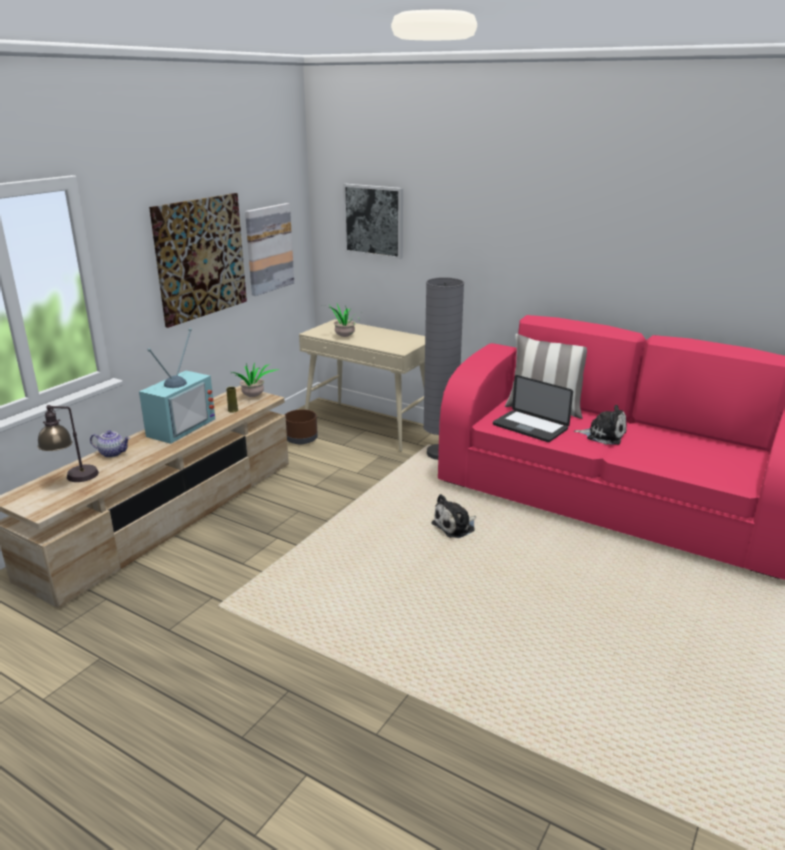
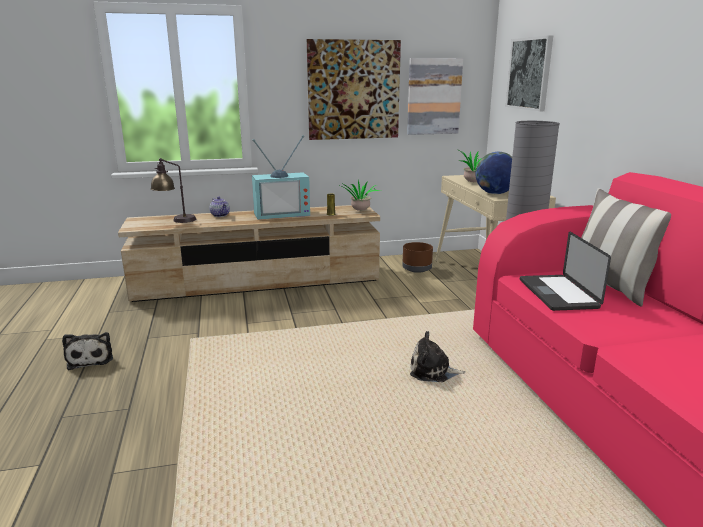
camera: 45 degrees right, 5 degrees down
(388, 346) = (495, 193): none -> globe
(603, 435) = (640, 328): plush toy -> plush toy (91, 358)

